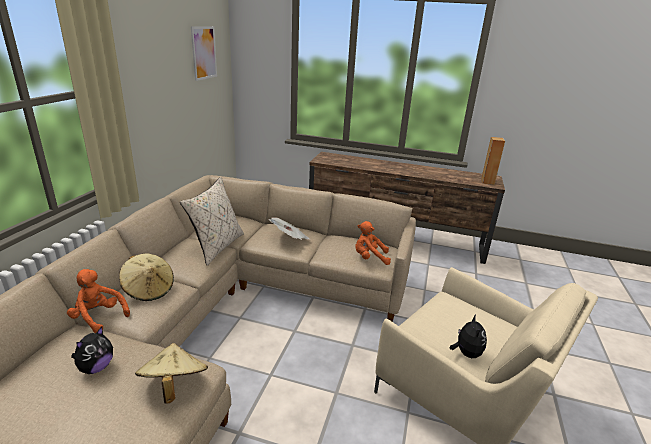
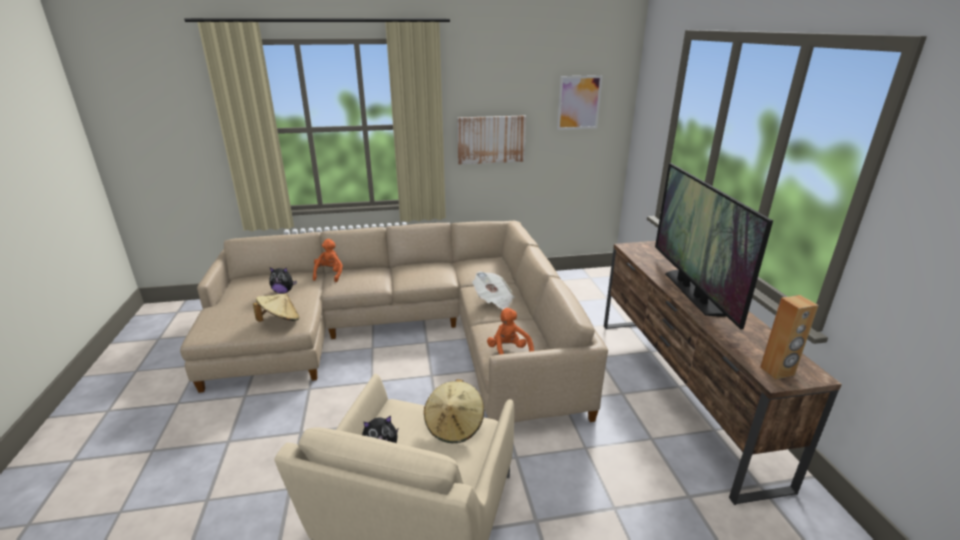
camera: 65 degrees right, 0 degrees up
(149, 290) = (367, 276): beige hat -> beige hat (454, 425)
(154, 98) = (491, 139): none -> picture
(216, 247) = (447, 277): beige pillow -> none
(398, 168) = (692, 292): none -> television

